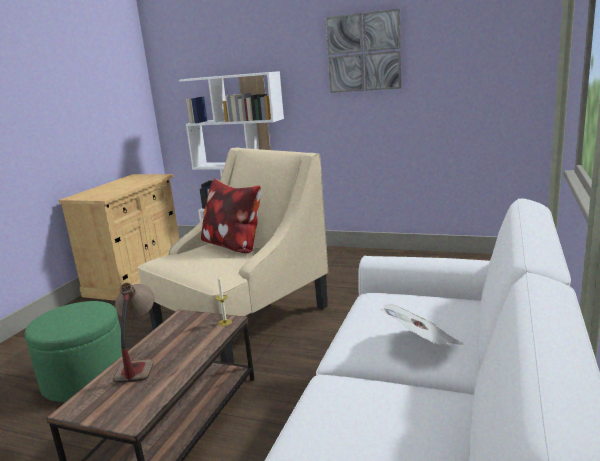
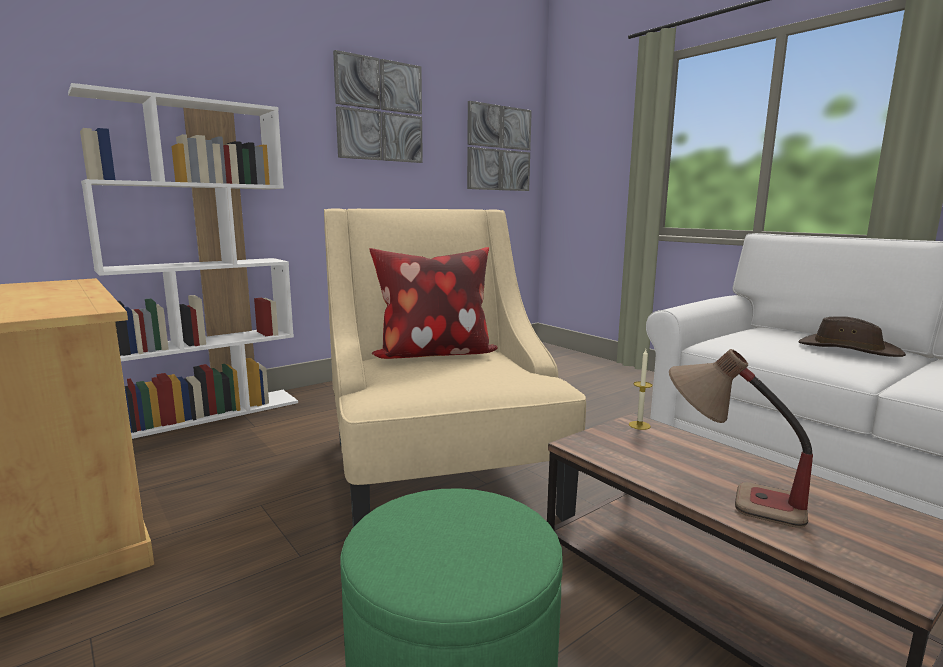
camera: 60 degrees left, 5 degrees down
(422, 344) = (847, 349): newspaper -> brown hat
(493, 63) = (499, 148): none -> picture

